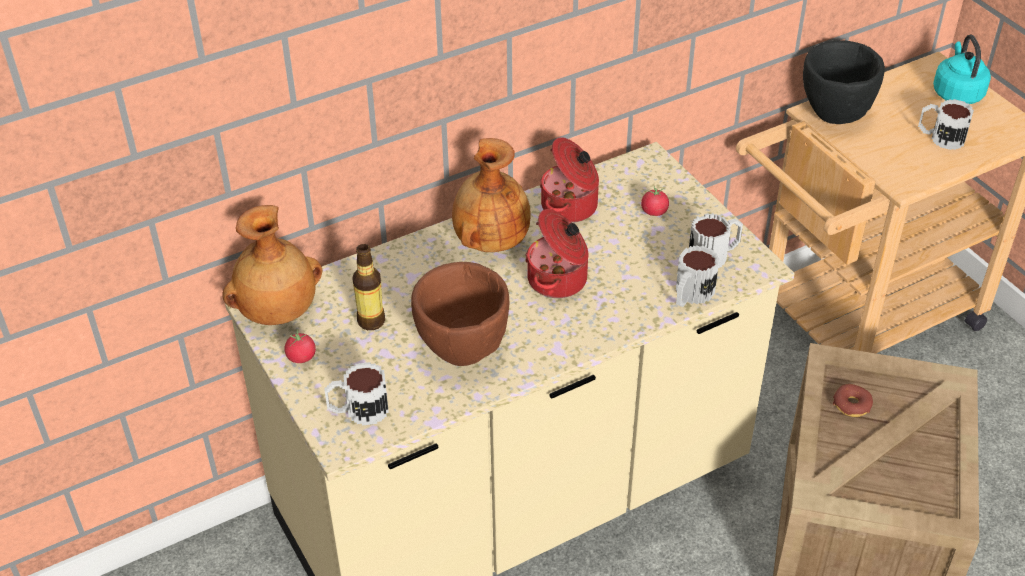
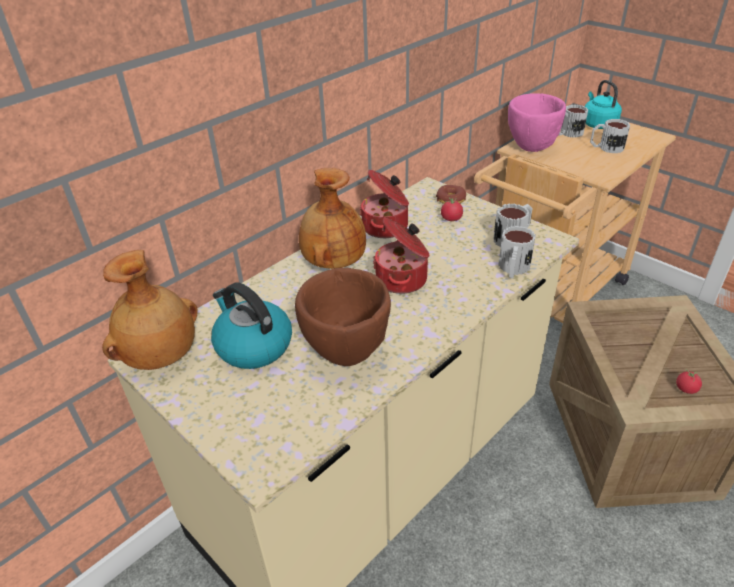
camera: 15 degrees left, 5 degrees down
(301, 357) = (195, 392): tomato -> tomato (686, 389)
(358, 410) = (267, 431): mug -> mug (567, 133)
(371, 321) = (253, 346): bottle -> kettle
(835, 116) = (531, 148): black bowl -> pink bowl
(852, 405) = (619, 337): donut -> donut (451, 199)

